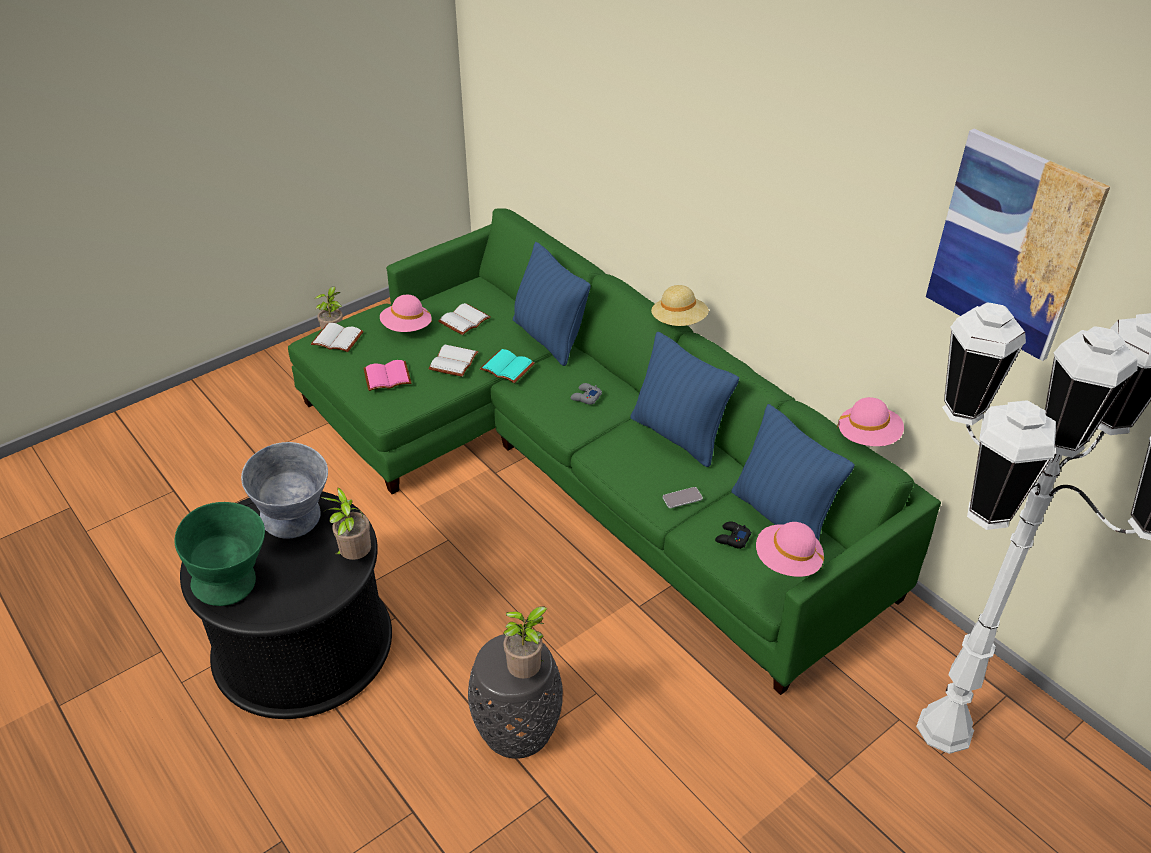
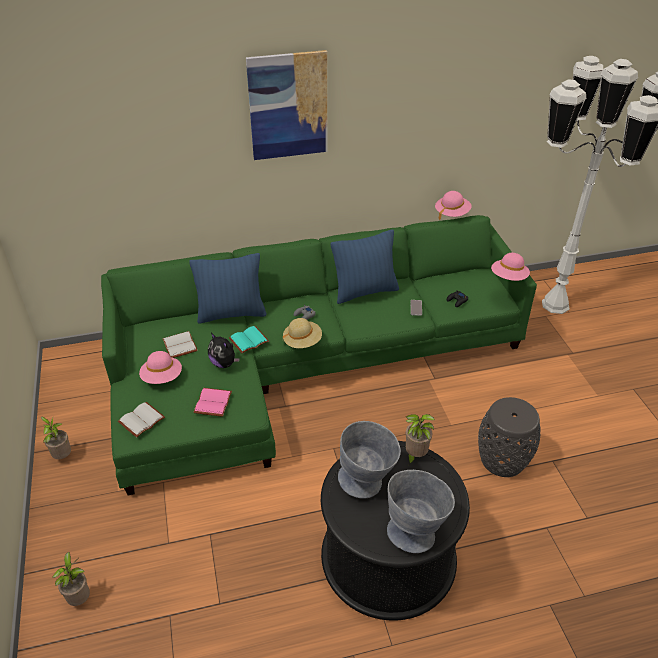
camera: 65 degrees left, 0 degrees up
(235, 586) = (415, 528): green bowl -> grey bowl
(454, 362) = (224, 363): white book -> plush toy
(527, 672) = (524, 410): potted plant -> potted plant (80, 598)
(679, 322) = (310, 238): beige hat -> beige hat (302, 341)
(781, 516) = (449, 279): blue pillow -> none
(1011, 245) = (502, 68): picture -> picture (288, 106)

